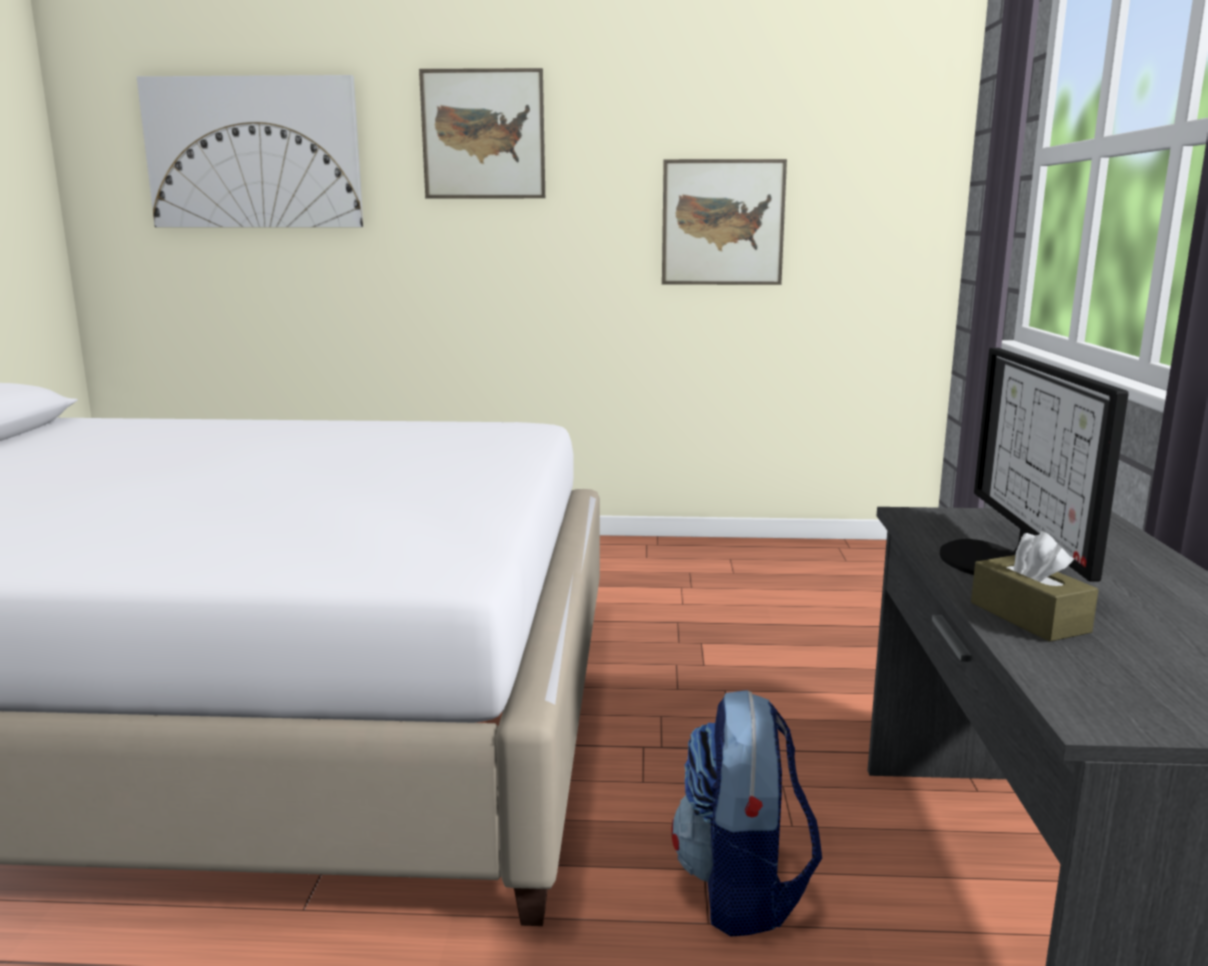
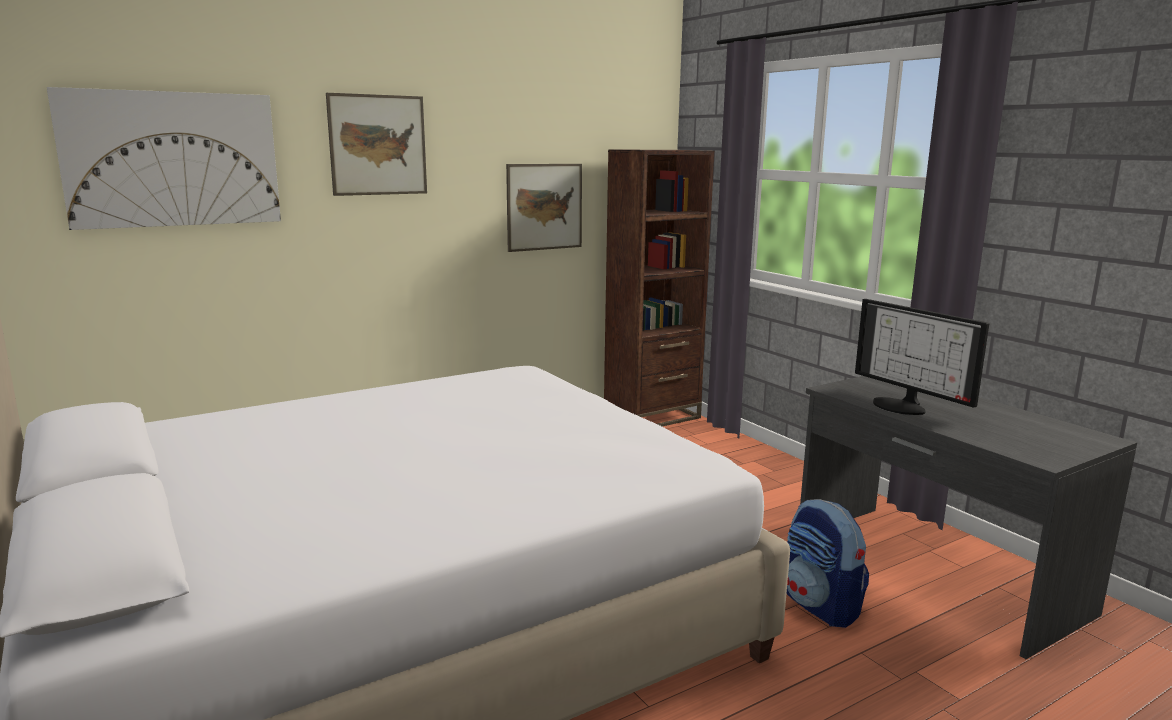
camera: 35 degrees left, 0 degrees up
(876, 556) = (652, 416): none -> brown bookcase
(1029, 617) = (959, 428): brown tissue box -> none

